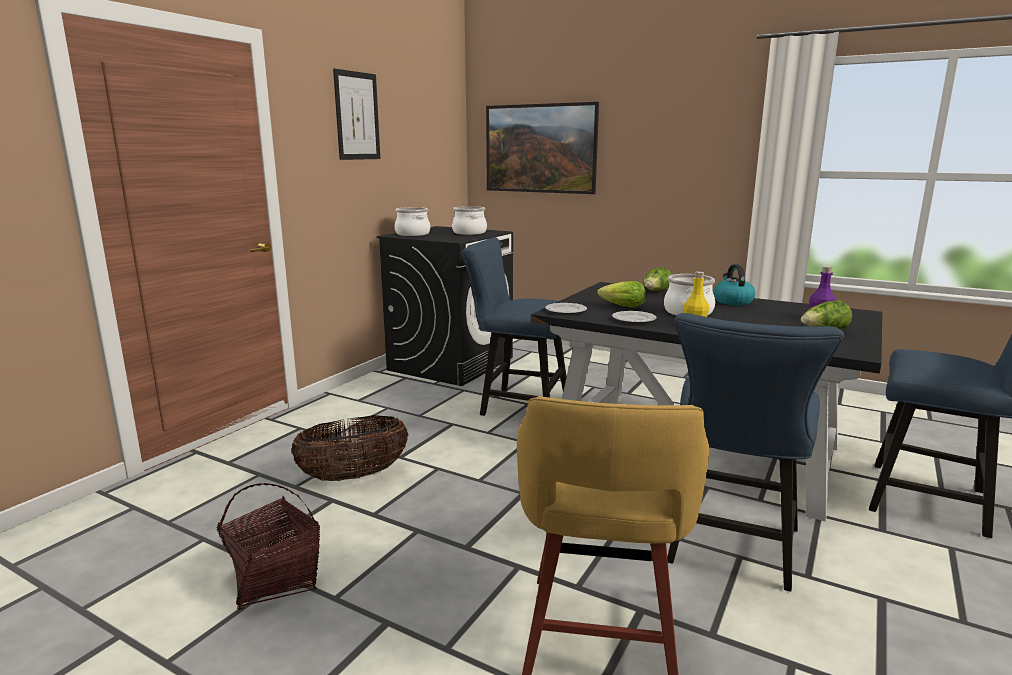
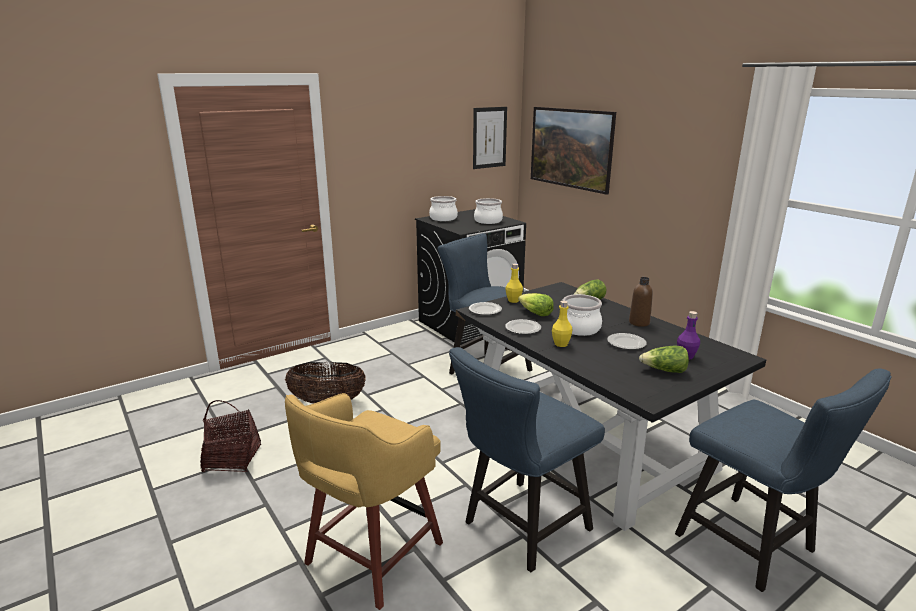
camera: 25 degrees right, 5 degrees up
(357, 116) = (402, 126): picture -> picture (489, 137)
(581, 300) = (513, 300): none -> yellow bottle
(732, 301) = (639, 323): kettle -> brown bottle
(752, 317) = (626, 343): none -> plate

